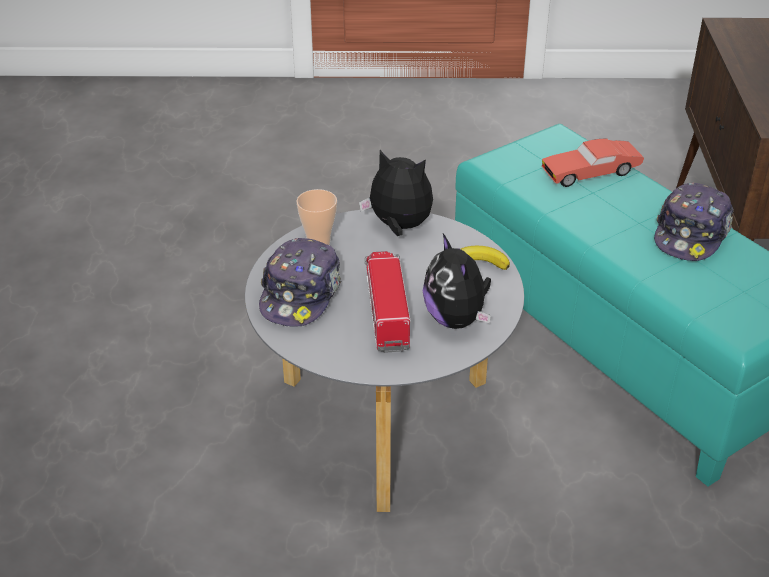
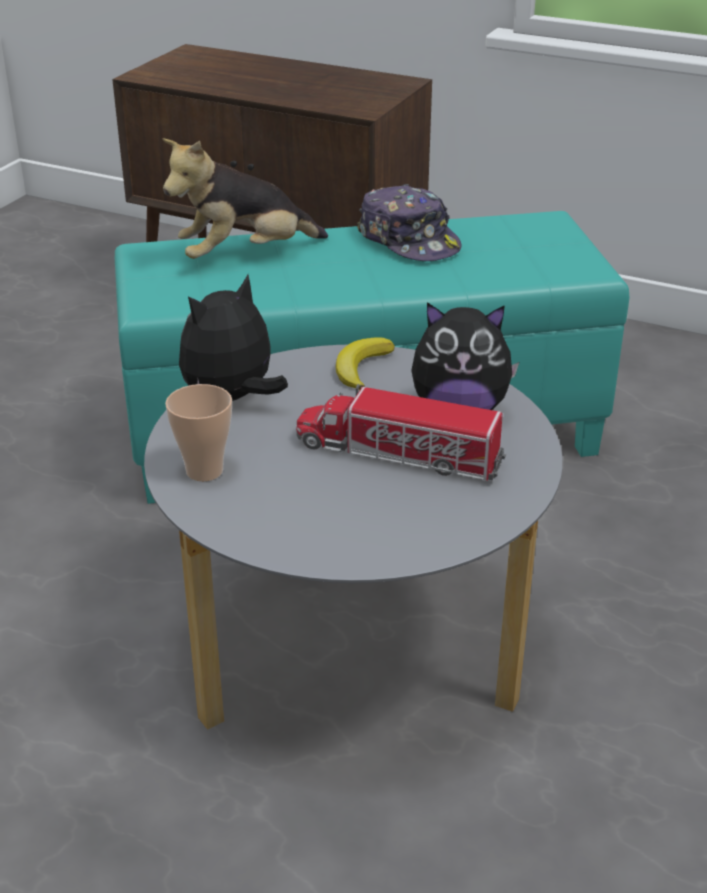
camera: 65 degrees left, 5 degrees down
(301, 294) = (314, 516): cap -> none
(591, 173) = (244, 256): red toy car -> plush toy

